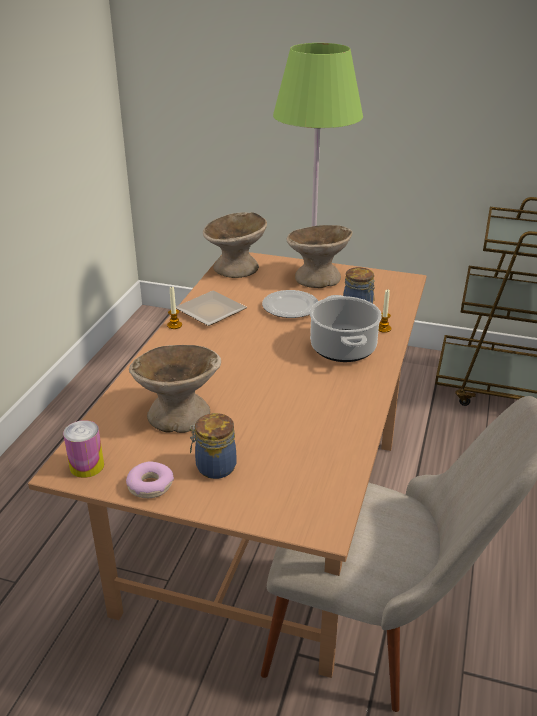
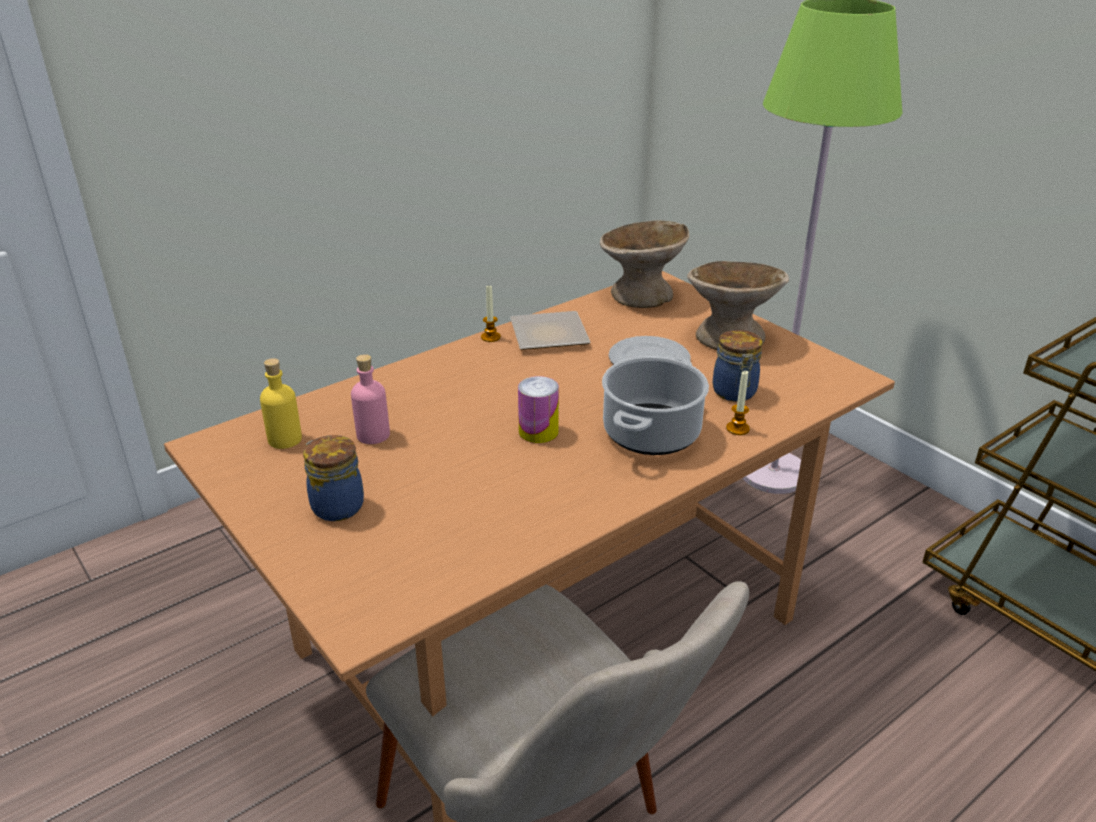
camera: 35 degrees right, 0 degrees up
(87, 466) = (227, 450): can -> can (538, 431)
(120, 442) = (285, 439): none -> yellow bottle
(150, 486) = (255, 496): donut -> none
(178, 415) = (373, 435): beige bowl -> pink bottle

